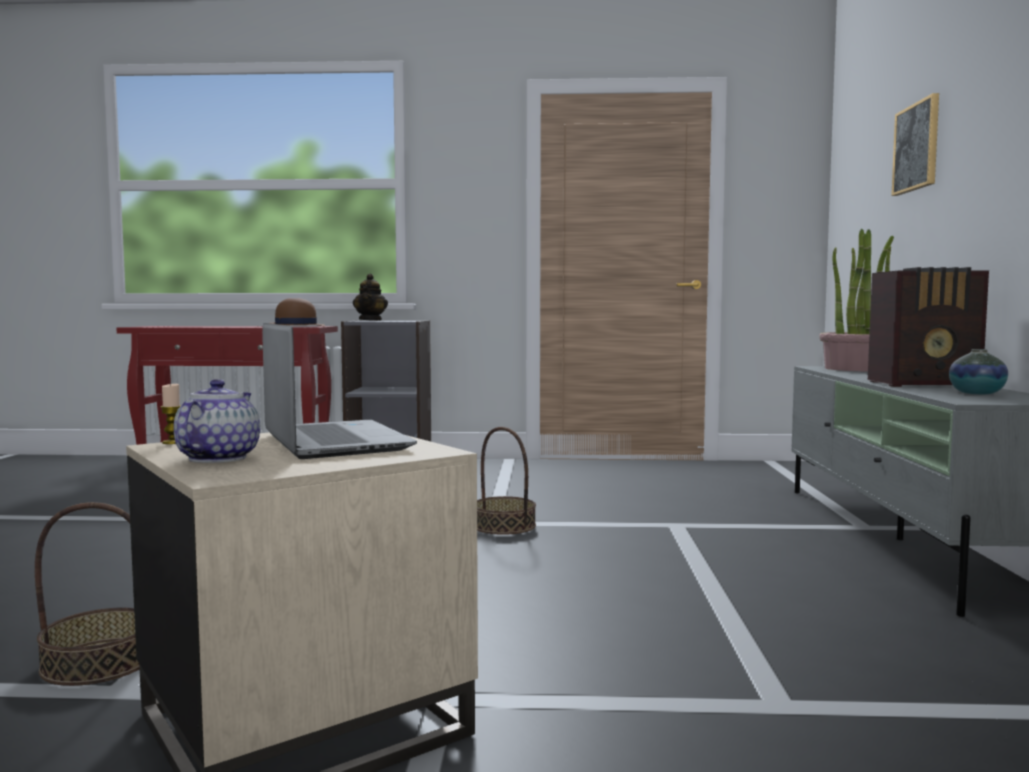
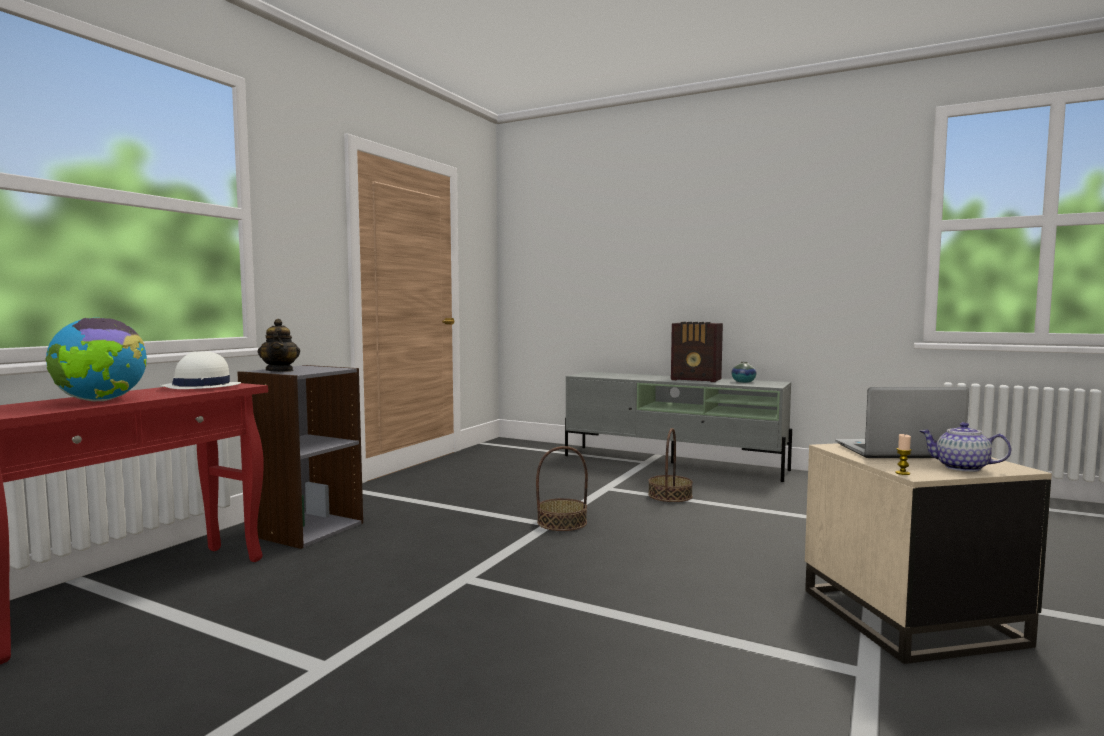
camera: 65 degrees left, 0 degrees up
(99, 661) = (810, 681): basket -> basket (670, 495)
(214, 326) = (100, 401): none -> globe
(295, 326) = (201, 387): brown hat -> white hat
(371, 320) = (280, 371): teapot -> teapot turned 45 degrees clockwise
(857, 369) = (603, 374): potted plant -> none
(917, 147) = (621, 249): picture -> none
(926, 384) = (697, 380): radio -> radio turned 90 degrees clockwise

